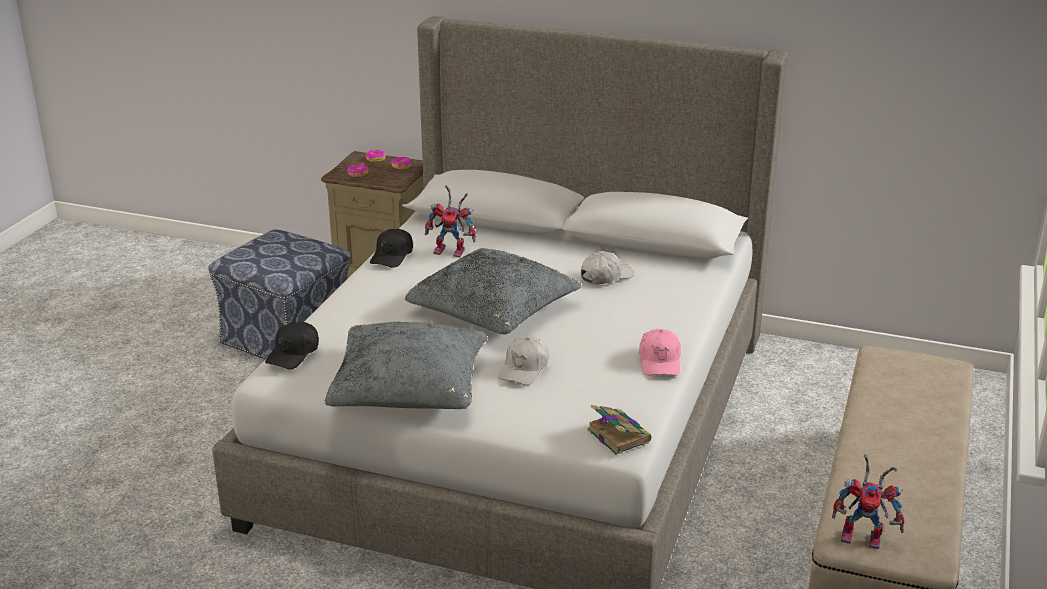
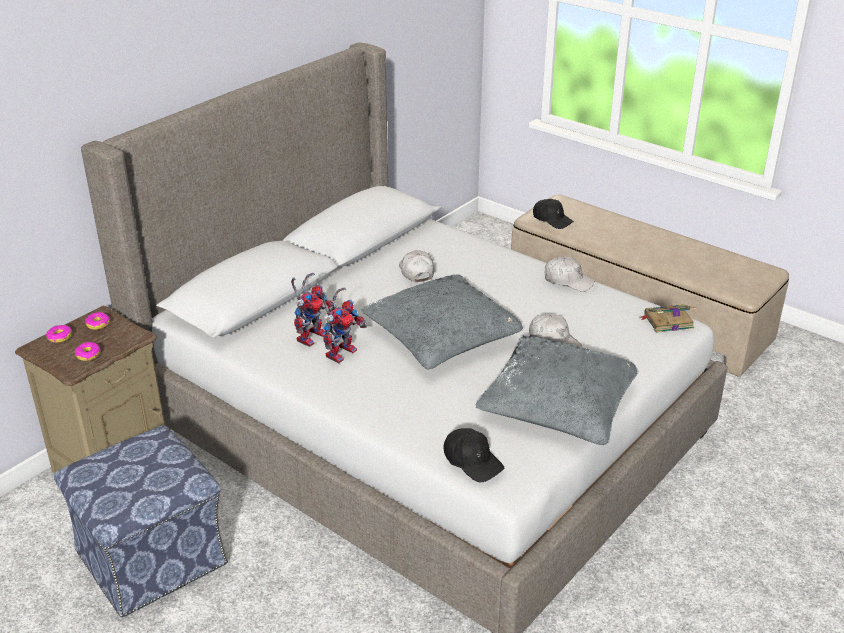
camera: 70 degrees left, 5 degrees up
(392, 256) = (295, 371): black cap -> black cap (552, 219)
(660, 361) = (568, 281): pink cap -> white cap
(865, 537) = (745, 284): toy robot -> toy robot (341, 351)

